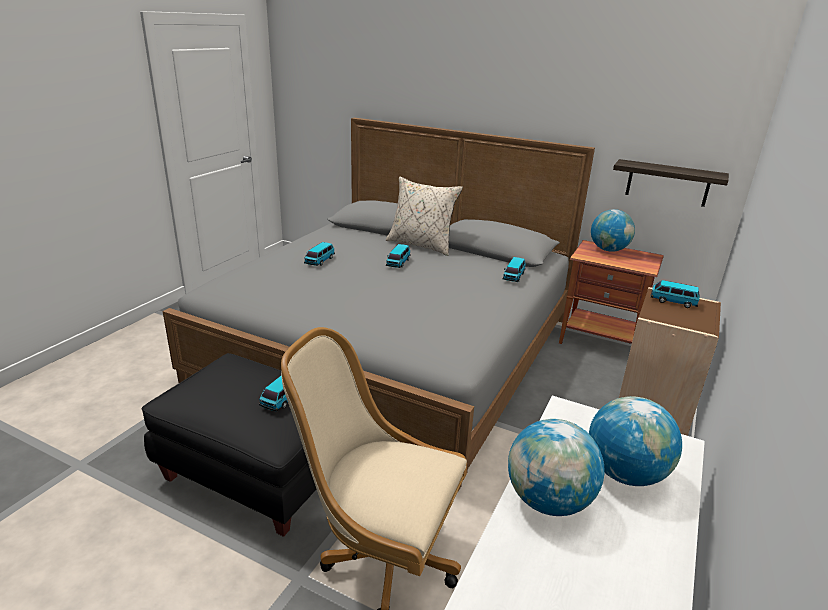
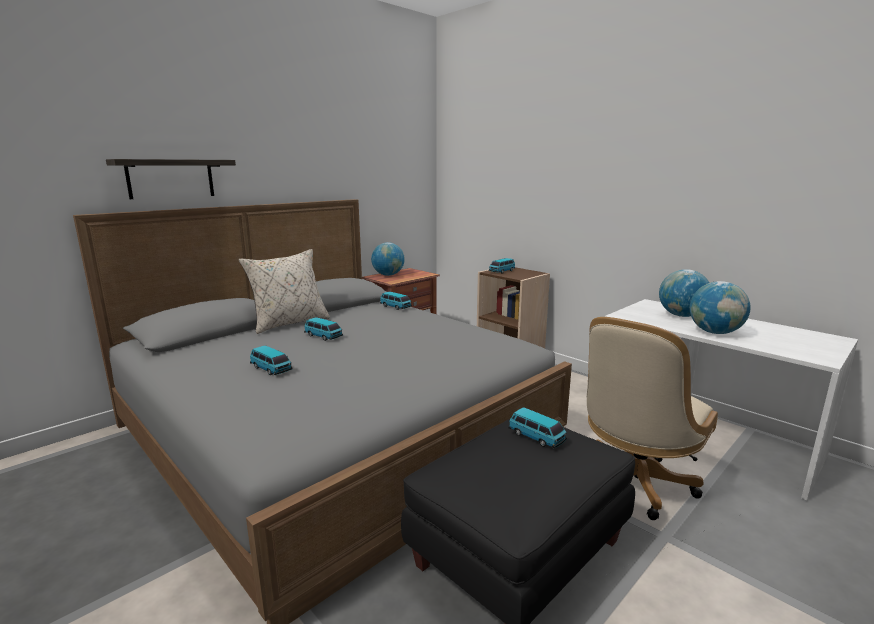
camera: 70 degrees left, 10 degrees down
(667, 183) = (400, 216): shelf -> shelf (171, 178)

